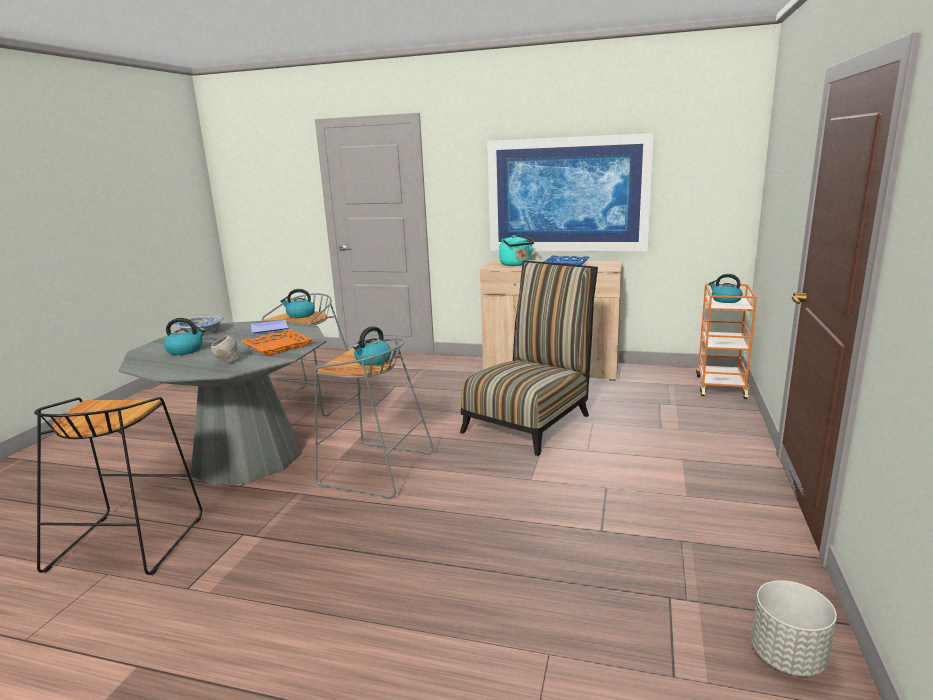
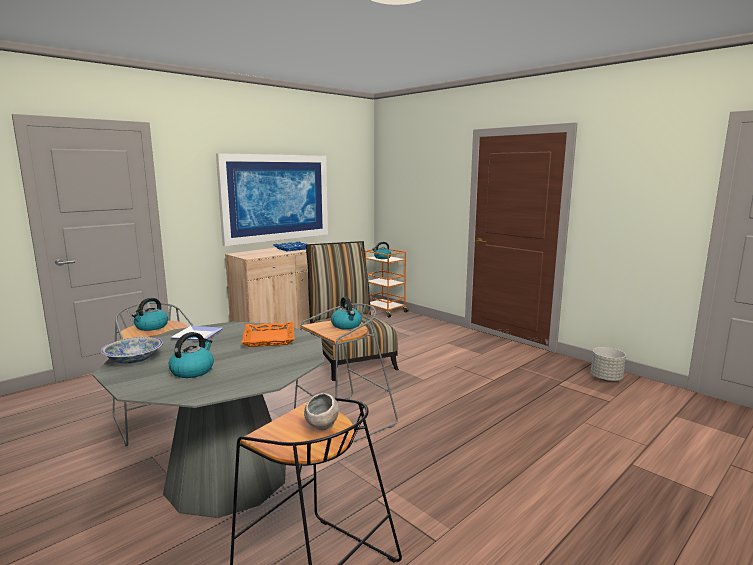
camera: 60 degrees left, 5 degrees down
(227, 362) = (277, 358): grey bowl -> grey bowl (322, 429)
(516, 264) = (259, 253): turquoise kettle -> none

